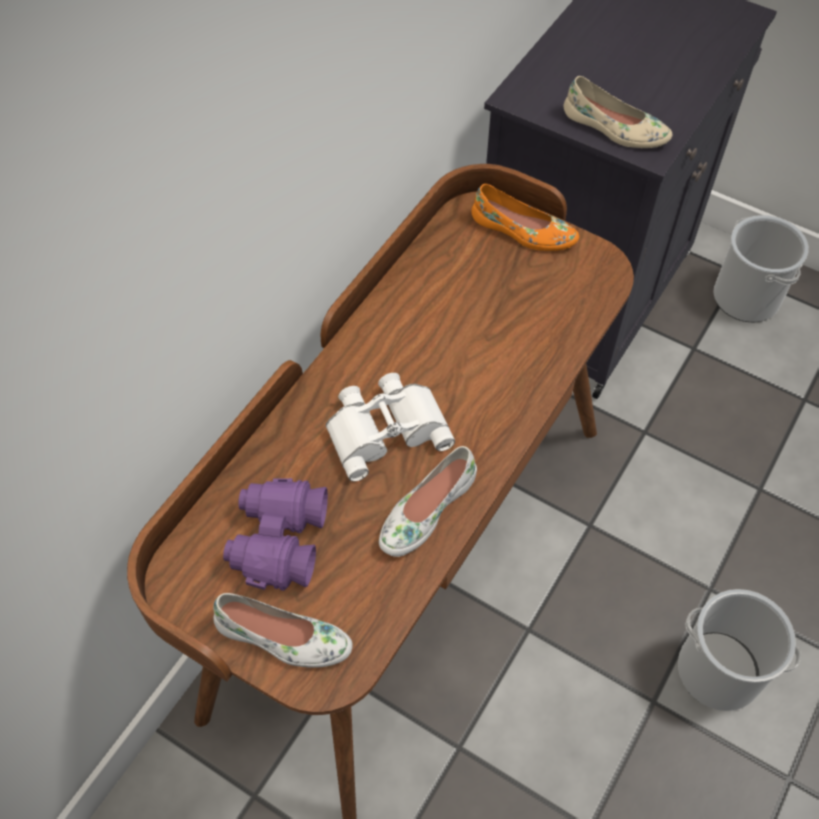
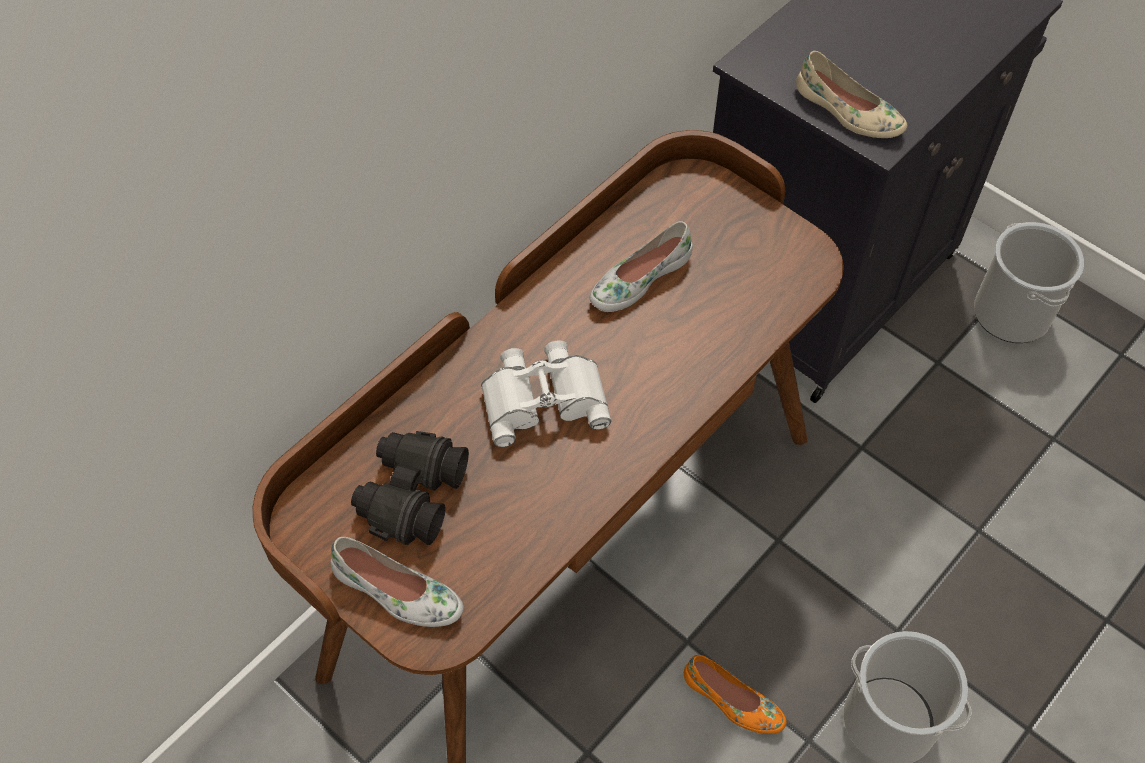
camera: 10 degrees right, 0 degrees up
(278, 541) = (410, 495): purple binoculars -> black binoculars
(426, 509) = (567, 486): white shoe -> white shoe (639, 278)
(523, 231) = (733, 209): orange shoe -> orange shoe (732, 701)

